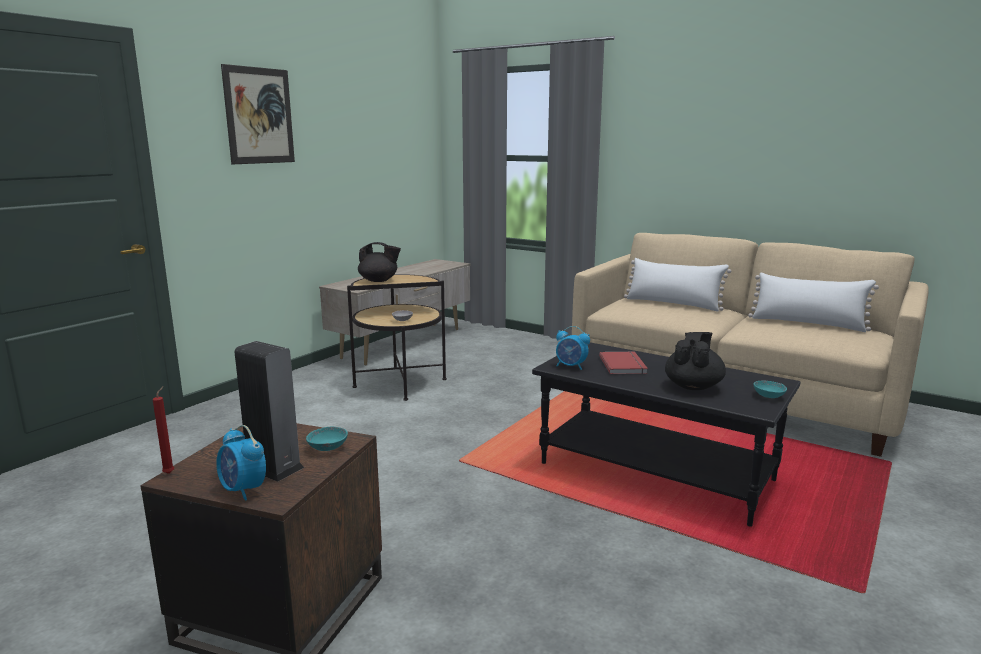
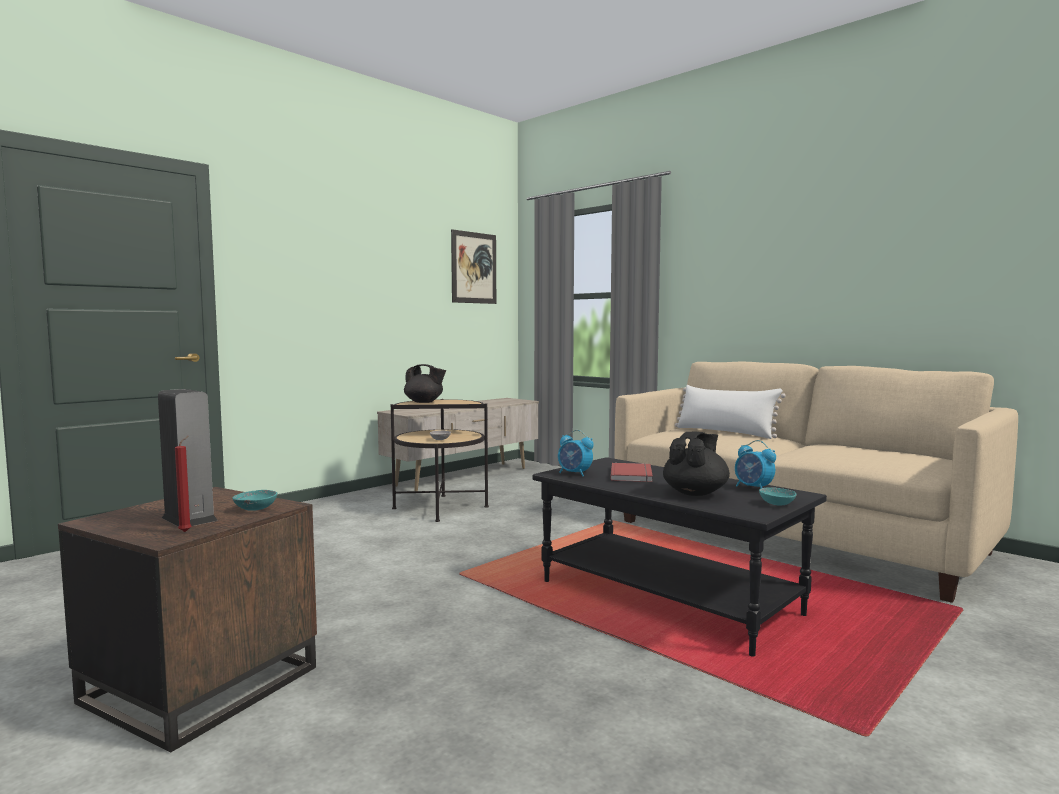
camera: 10 degrees right, 10 degrees down
(170, 472) = (93, 517): red candle -> red candle (187, 531)
(243, 490) = (143, 532): alarm clock -> alarm clock (753, 488)
(259, 116) = (325, 247): picture -> picture (474, 268)
(808, 323) = (869, 450): white pillow -> none

